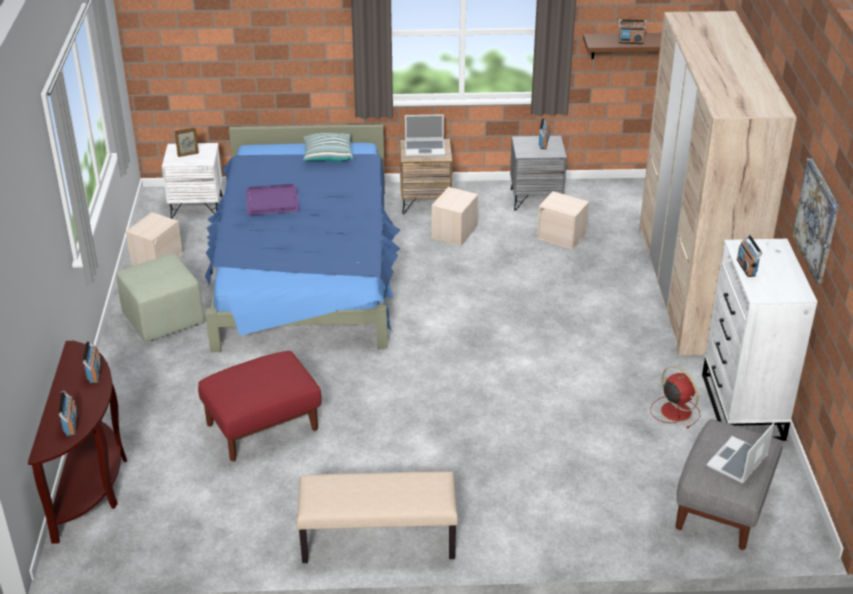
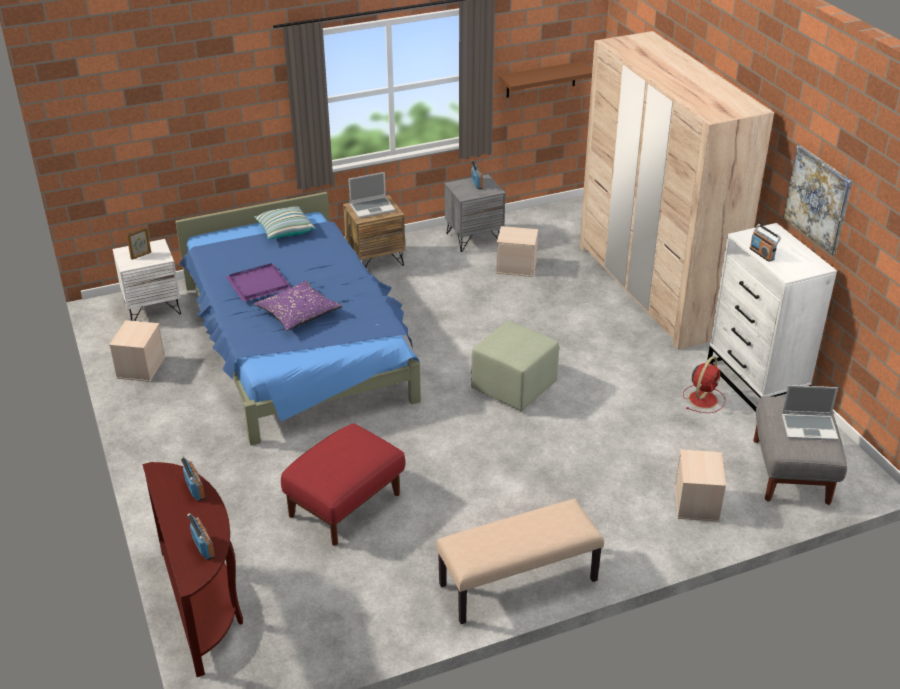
camera: 20 degrees left, 0 degrees up
(162, 320) = (182, 426): green ottoman -> green ottoman (514, 388)
(291, 237) = (298, 314): none -> purple pillow
(454, 233) = (418, 282): beige storage box -> beige storage box (697, 503)
(630, 42) = (545, 76): radio -> none
(674, 411) = (703, 399): red fan -> red fan turned 90 degrees clockwise
(737, 462) = (809, 427): laptop -> laptop turned 105 degrees counterclockwise

